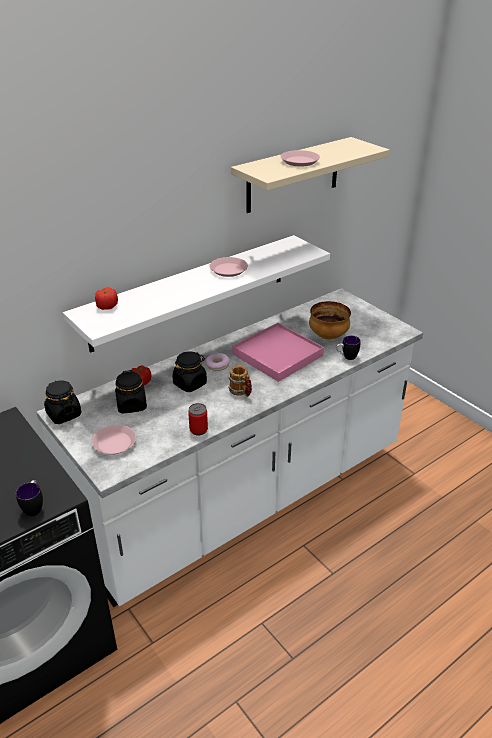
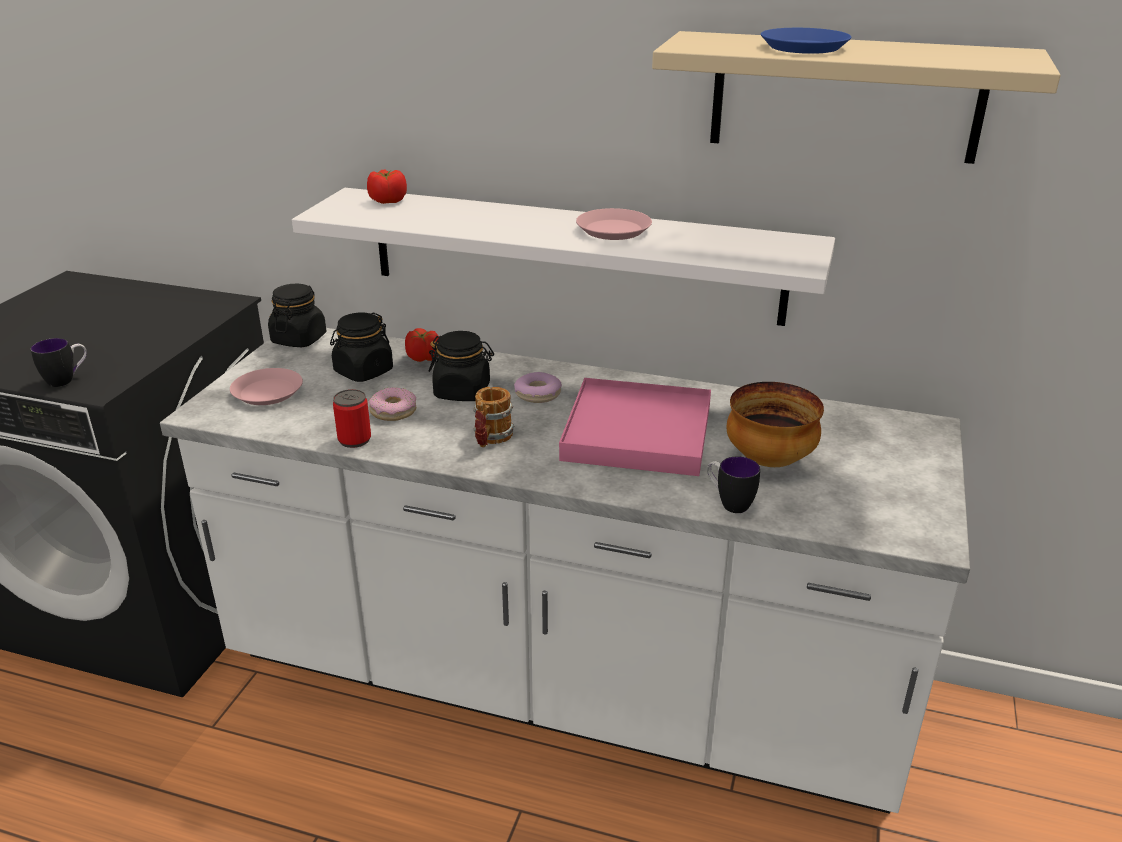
camera: 55 degrees right, 5 degrees down
(184, 409) = (393, 411): none -> donut
(300, 161) = (804, 47): pink plate -> blue plate

